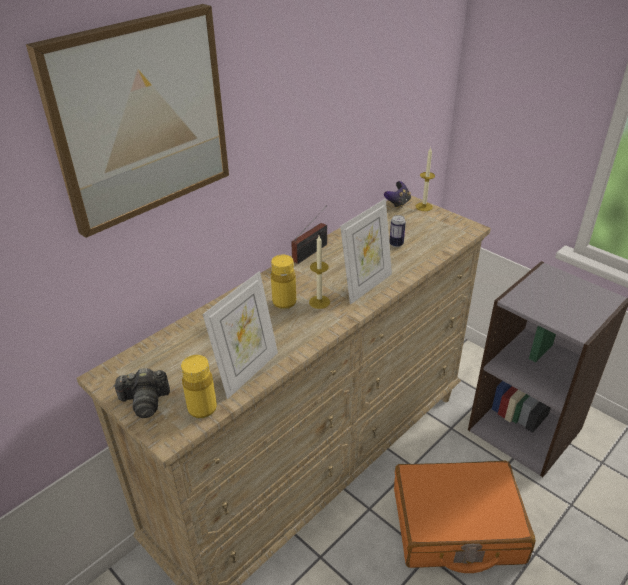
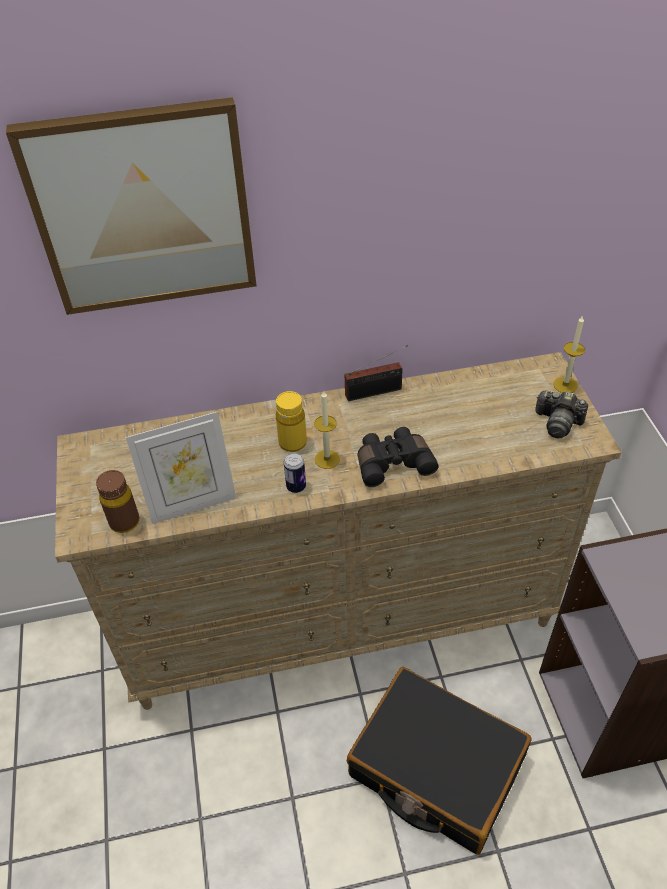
camera: 35 degrees right, 10 degrees up
(145, 401) = (88, 489): camera -> camera (558, 422)
(202, 408) = (124, 522): yellow bottle -> brown bottle
(366, 286) = (393, 462): picture frame -> black binoculars
(396, 244) = (479, 423): can -> can (296, 487)
(398, 203) = (536, 367): game controller -> none
(456, 526) = (435, 768): orange suitcase -> black suitcase

